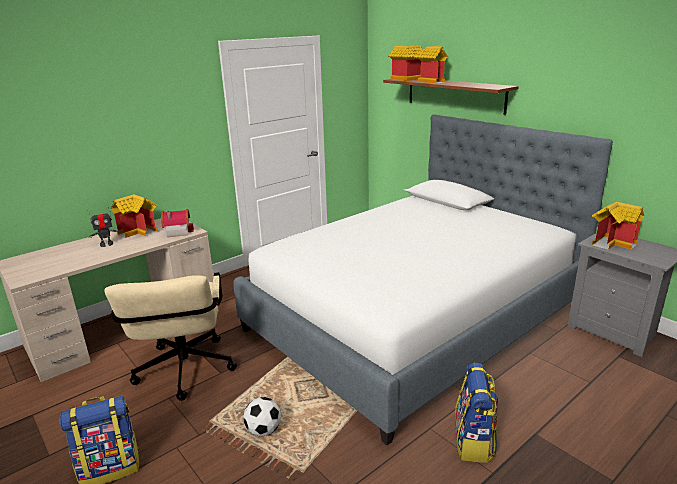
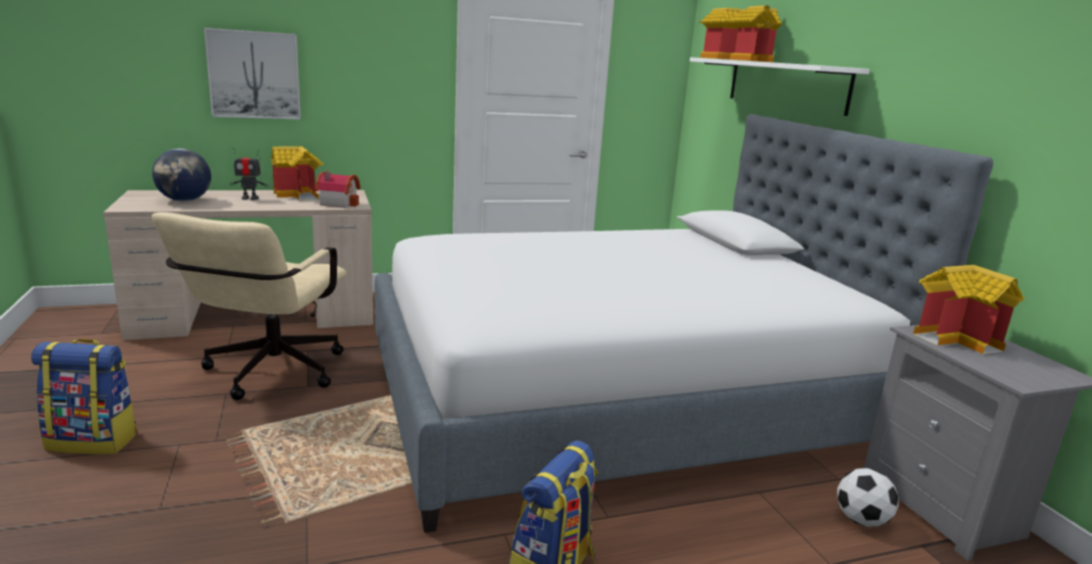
camera: 20 degrees right, 5 degrees down
(59, 260) = (184, 201): none -> globe
(81, 146) = (254, 75): none -> picture
(264, 430) = (290, 461): football -> football (861, 520)
(455, 94) = (786, 85): brown shelf -> white shelf

